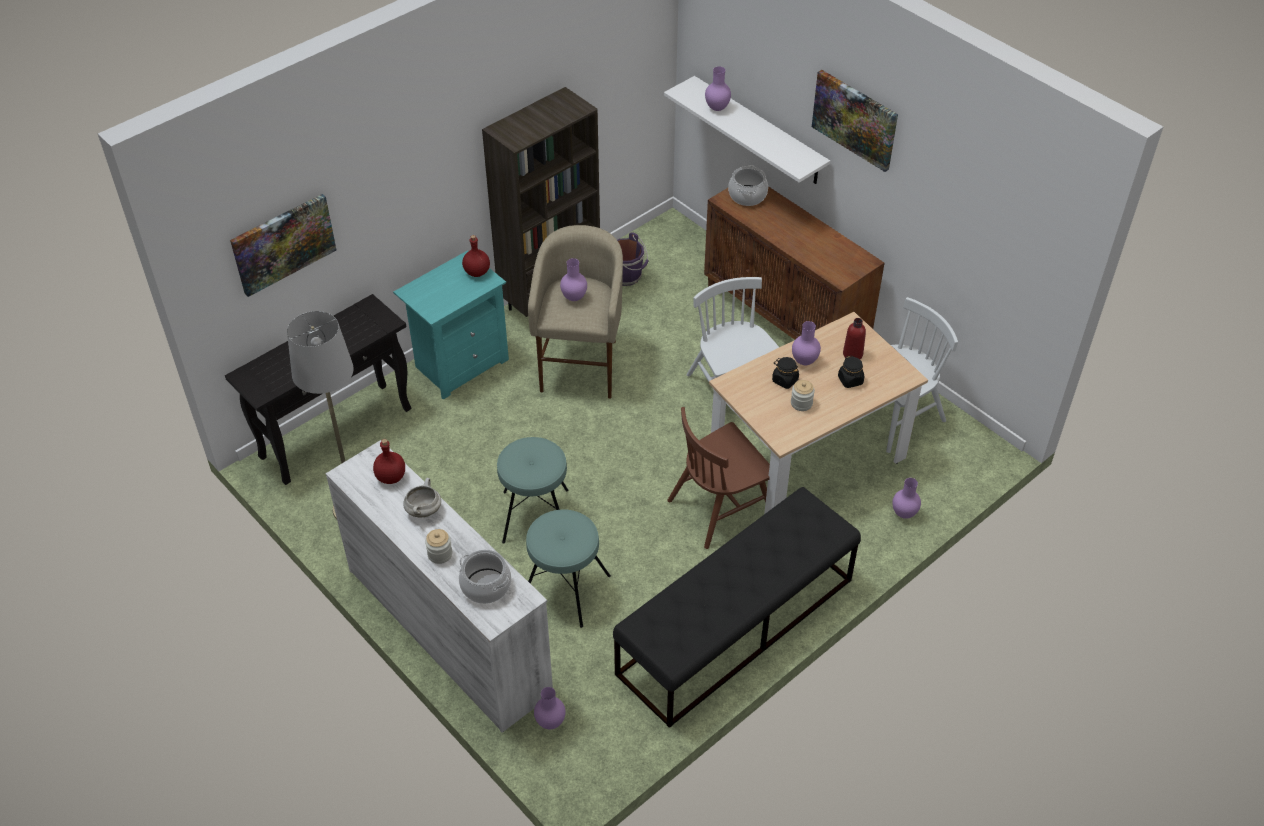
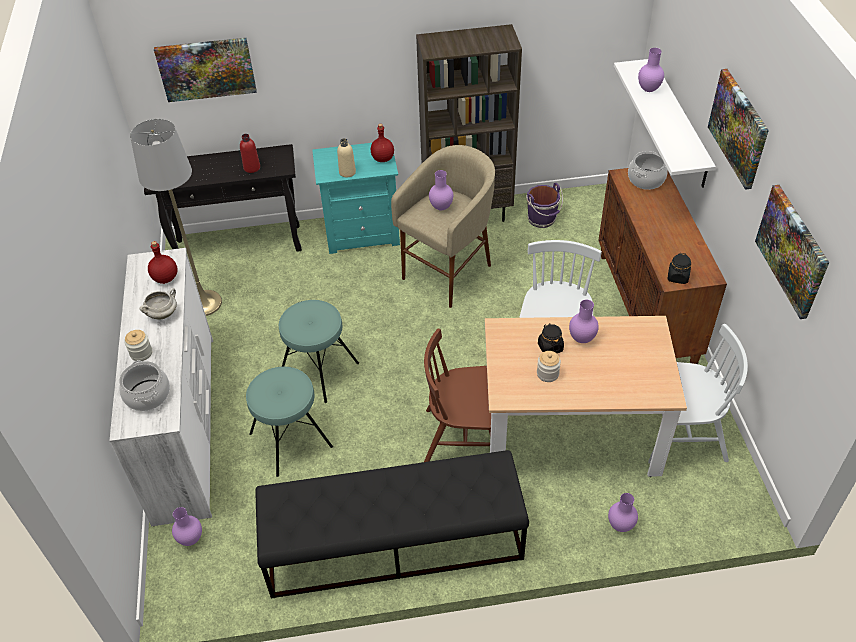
camera: 35 degrees right, 0 degrees up
(453, 300) = (347, 172): none -> beige bottle
(850, 380) = (610, 374): black jar -> black jar (677, 277)
(852, 354) = (632, 352): red bottle -> red bottle (252, 168)
(961, 209) = (792, 250): none -> picture

